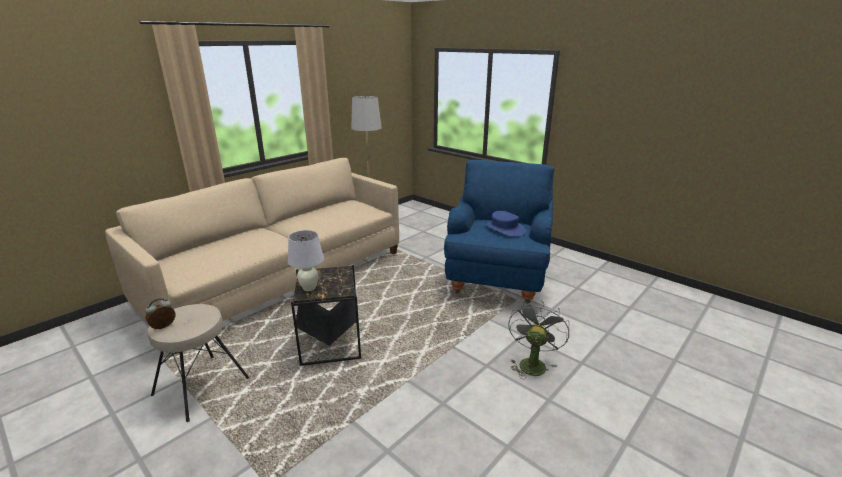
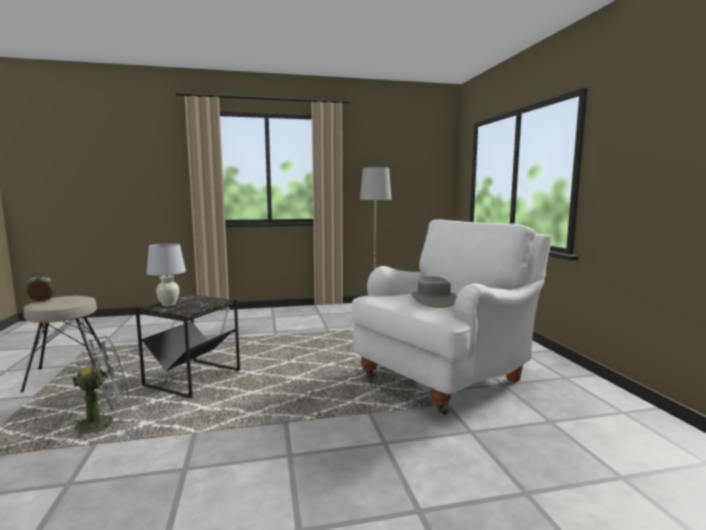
camera: 35 degrees right, 15 degrees down
(281, 278) = (241, 326): beige sofa -> none
(497, 276) = (446, 377): blue armchair -> white armchair
(504, 229) = (433, 300): blue hat -> grey hat
(532, 363) = (347, 477): grey fan -> grey fan (104, 422)

